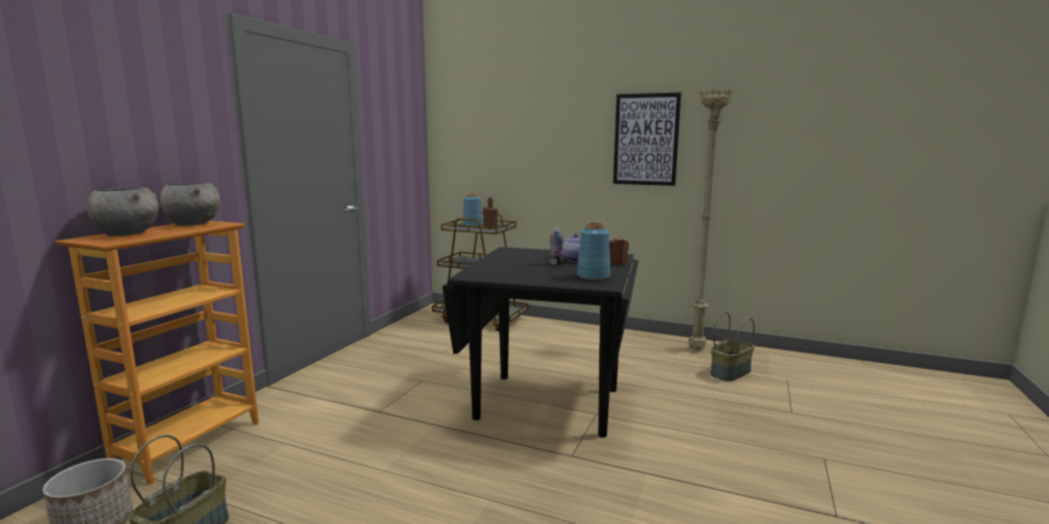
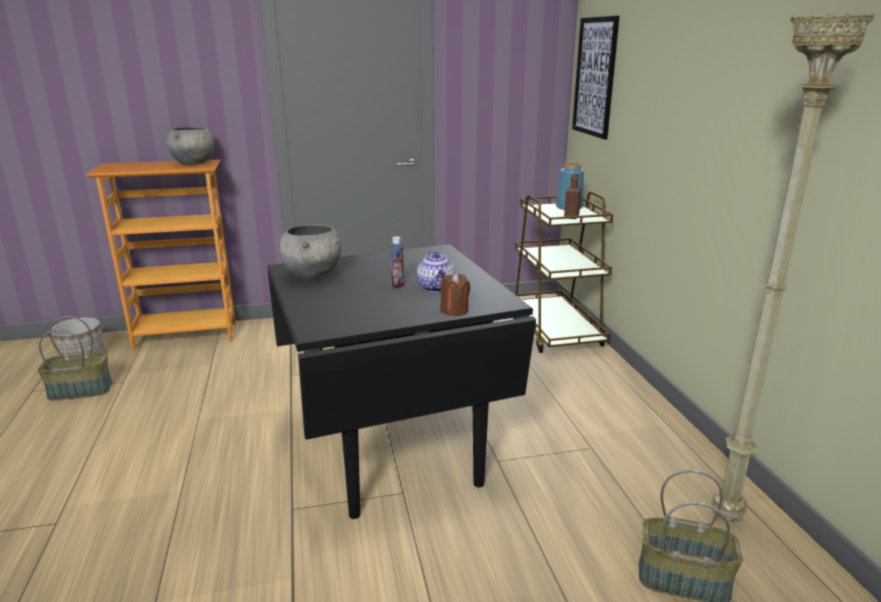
camera: 55 degrees right, 10 degrees up
(128, 234) = (136, 165): grey bowl -> grey bowl (313, 275)
(592, 276) = (355, 315): blue vase -> none
(646, 139) = (770, 110): picture -> picture (595, 77)

